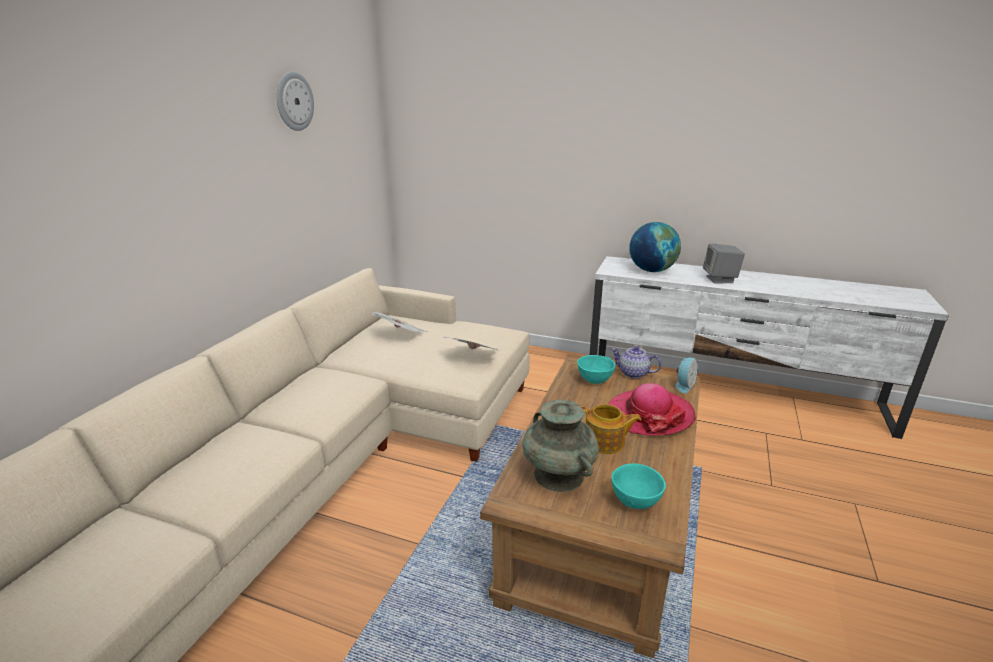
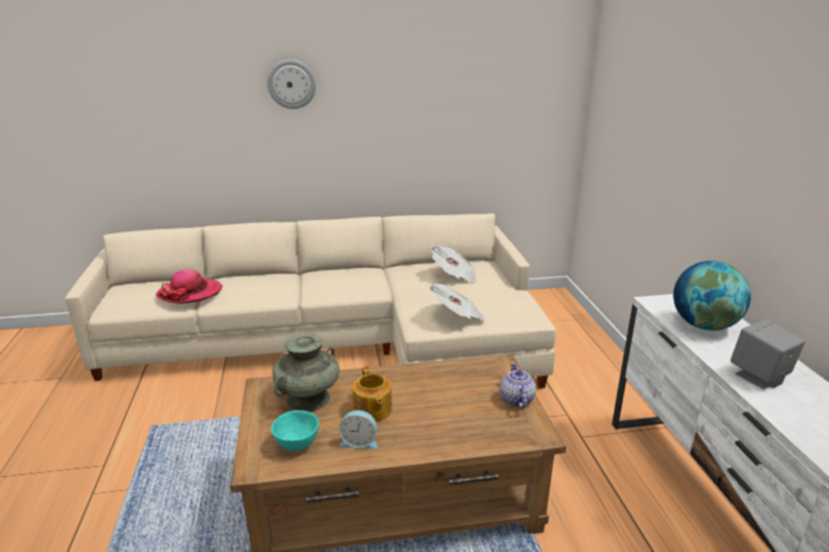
camera: 60 degrees right, 0 degrees up
(294, 101) = (456, 56): wall clock -> wall clock (291, 84)
(594, 380) = (475, 380): turquoise bowl -> none
(649, 415) = (441, 426): hat -> hat (190, 293)
(684, 385) = (527, 437): alarm clock -> alarm clock (359, 442)

